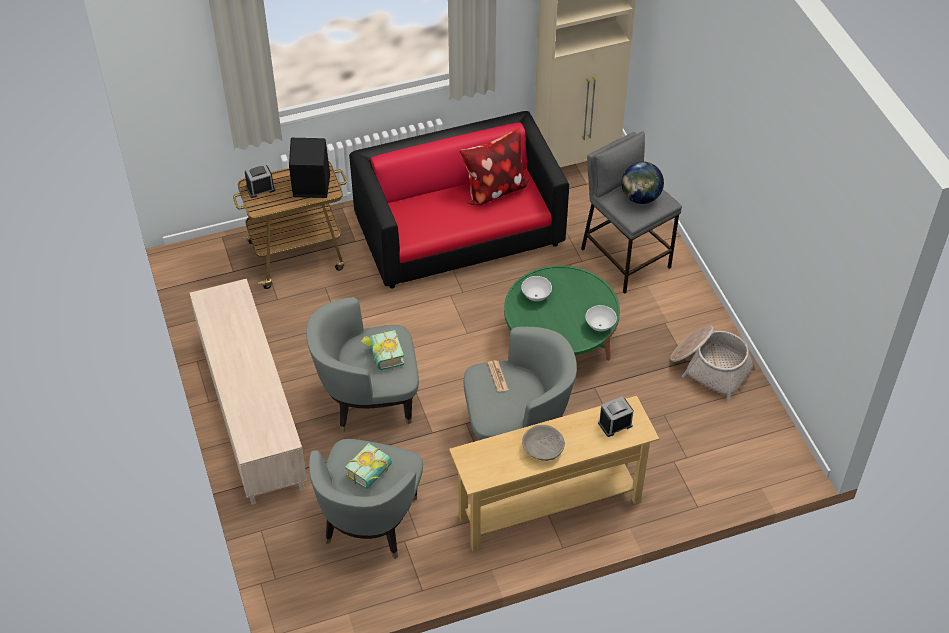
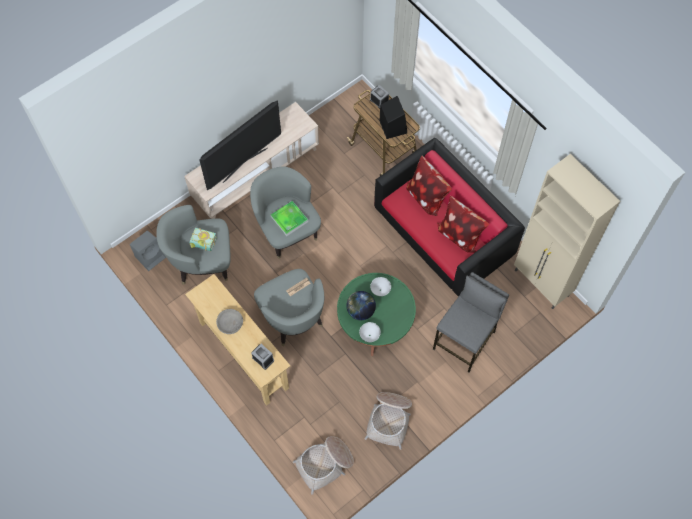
camera: 70 degrees right, 15 degrees up
(263, 381) = (244, 164): none -> television
(325, 590) = (151, 256): none -> grey speaker
(382, 357) = (289, 219): book -> tray
(420, 205) = (426, 196): none -> pillow
(640, 198) = (469, 322): globe -> globe (360, 311)
(752, 457) = (325, 464): none -> basket

